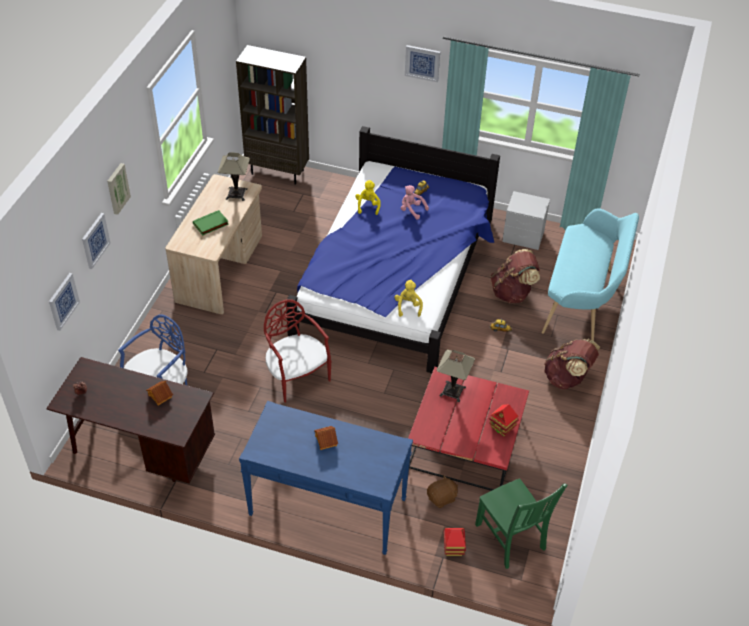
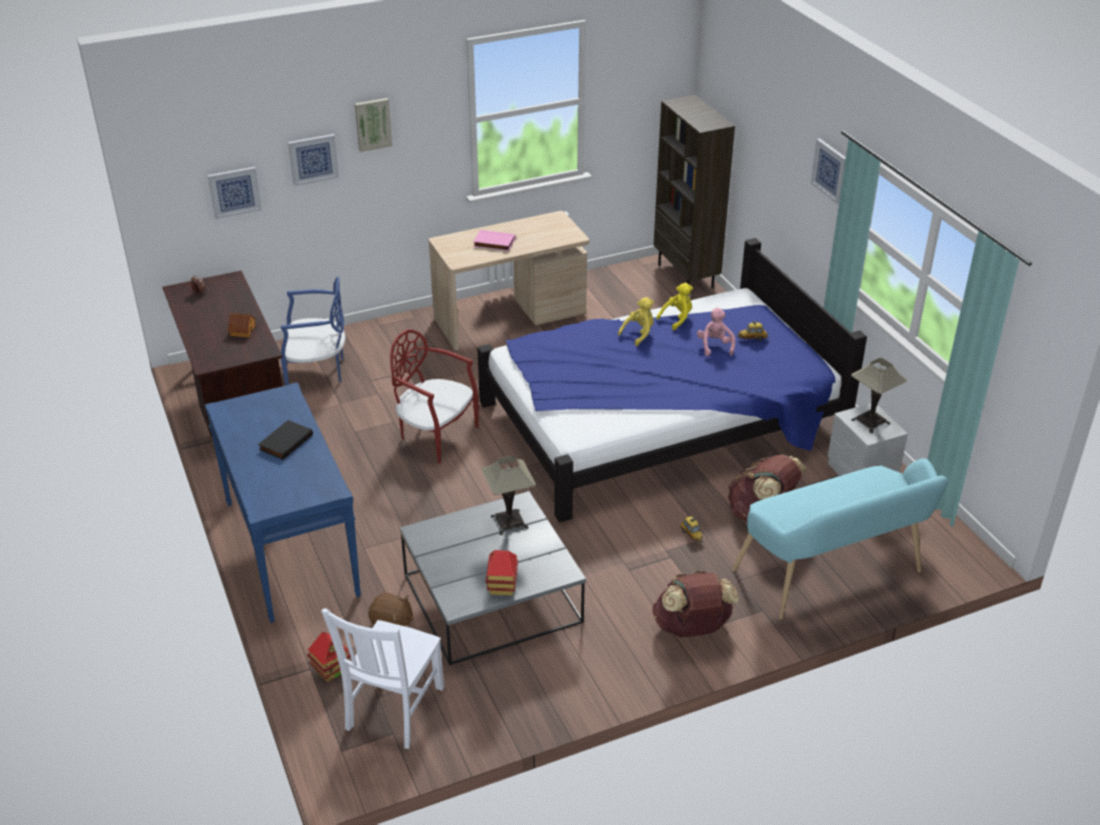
camera: 50 degrees right, 10 degrees down
(211, 225) = (493, 243): green book -> pink book
(236, 194) = (555, 234): table lamp -> table lamp (870, 421)
(296, 376) = (435, 435): red chair -> red chair turned 75 degrees counterclockwise
(325, 440) = (285, 442): toy house -> black book
(408, 306) = (574, 419): yellow plush toy -> yellow plush toy (639, 334)
(464, 442) = (490, 597): red coffee table -> grey coffee table
(511, 538) = (393, 710): green chair -> white chair

